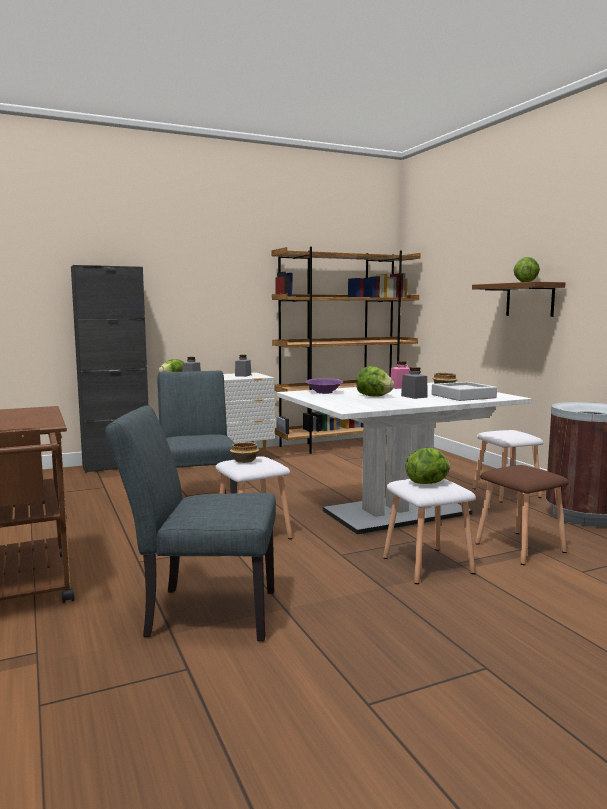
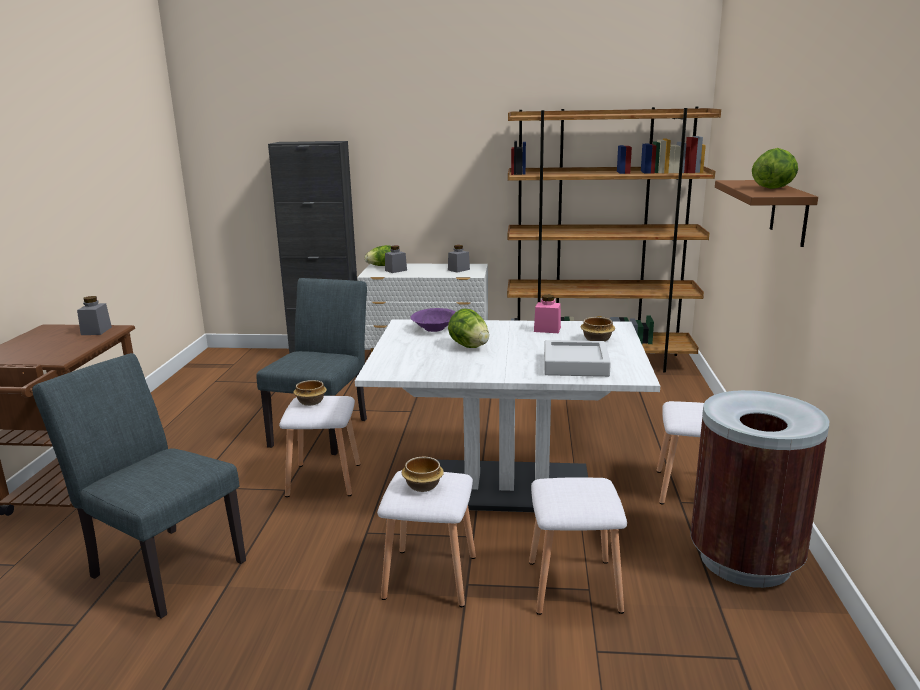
camera: 30 degrees right, 10 degrees up
(414, 396) = (513, 355): grey jar -> grey jar (96, 331)
(428, 483) = (422, 486): lettuce -> bowl
(519, 548) = (572, 586): brown stool -> white stool

